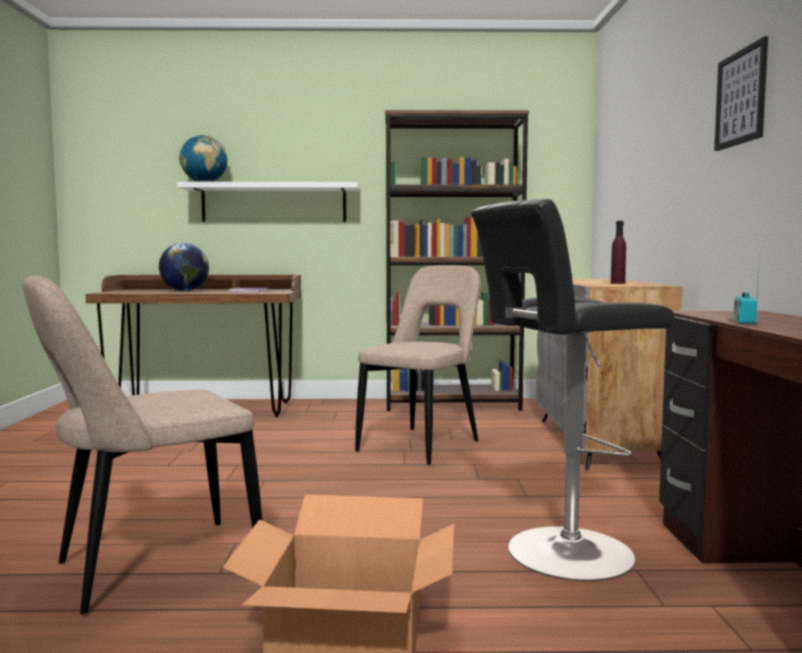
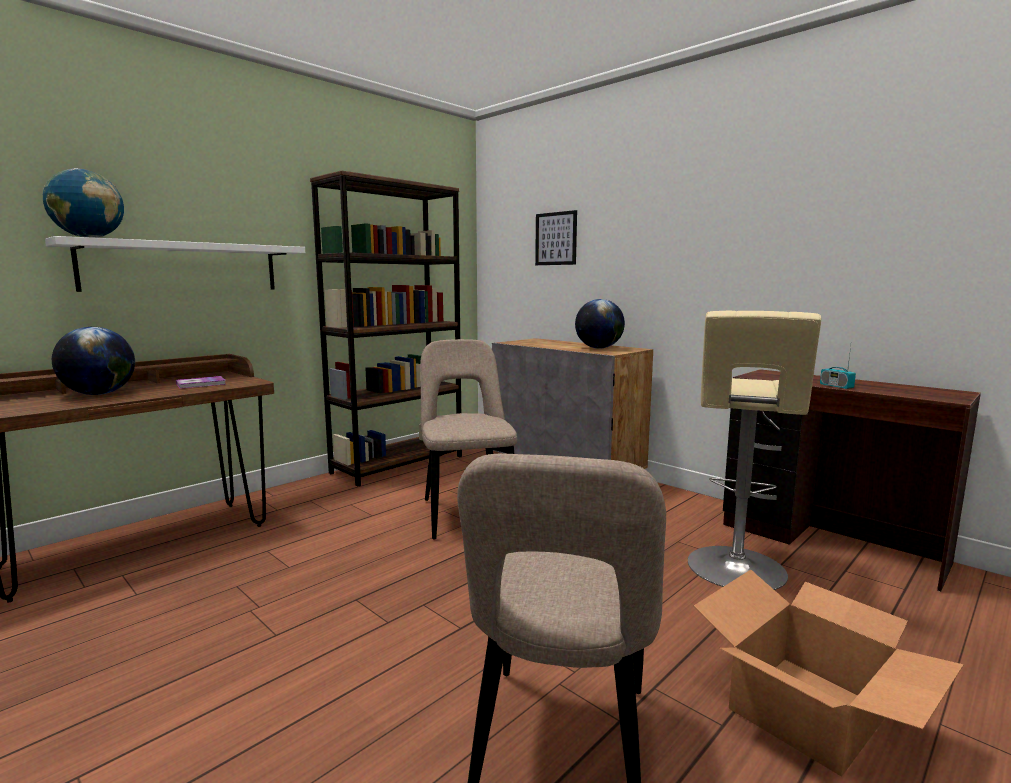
camera: 45 degrees left, 5 degrees up
(562, 554) = (736, 571): black stool -> beige stool
(617, 283) = (598, 348): purple bottle -> globe
(741, 97) = (724, 219): picture -> picture (556, 238)

